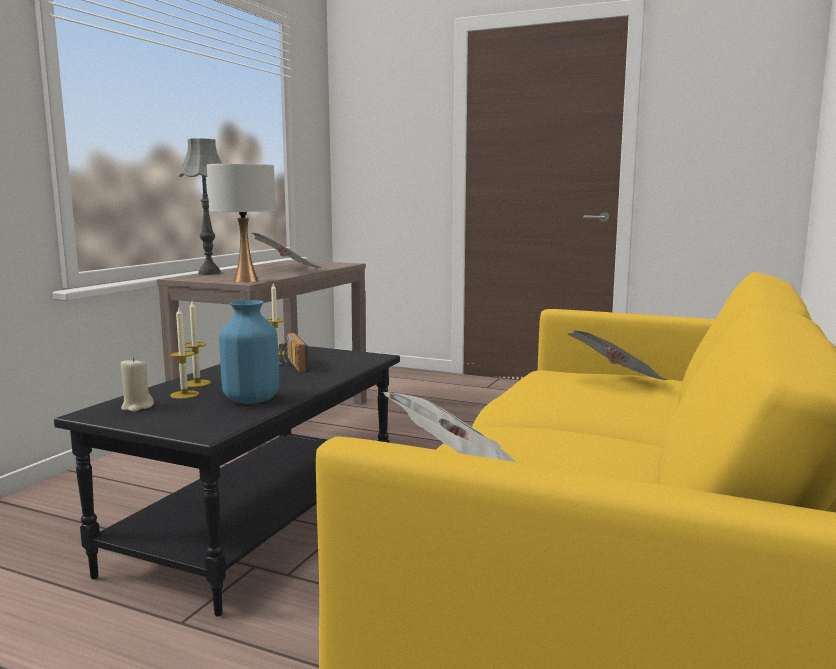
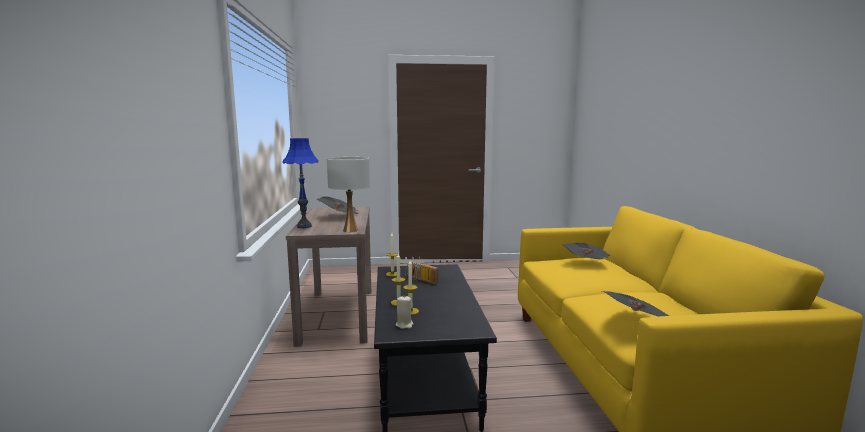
camera: 30 degrees left, 0 degrees up
(209, 273) = (304, 226): grey table lamp -> blue table lamp
(252, 399) = (452, 306): blue vase -> none

